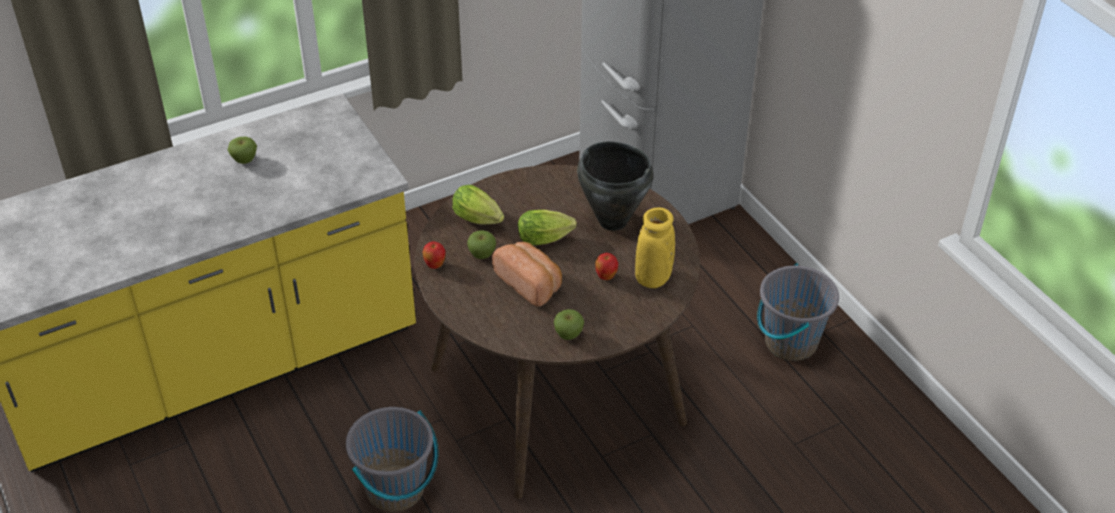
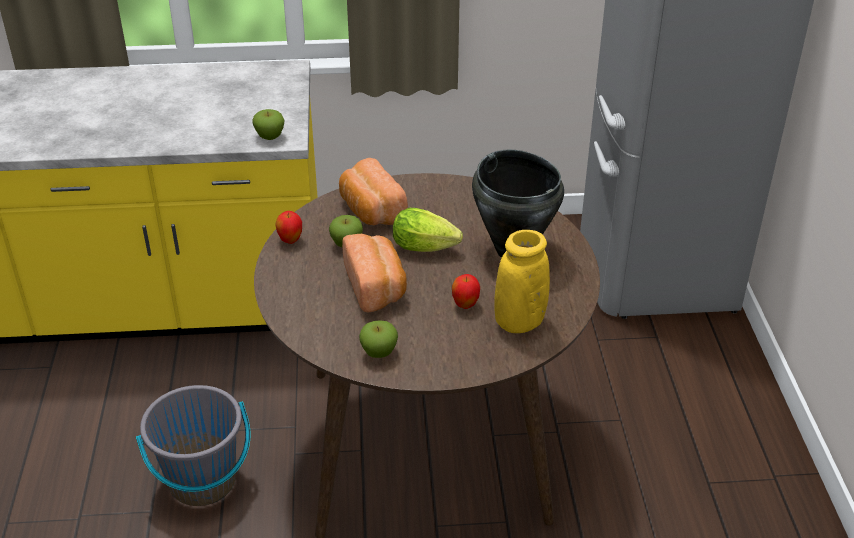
camera: 25 degrees right, 5 degrees down
(244, 160) = (170, 92): apple -> apple (270, 137)
(480, 220) = (370, 211): lettuce -> bread
(790, 342) = (727, 474): grey bucket -> none

